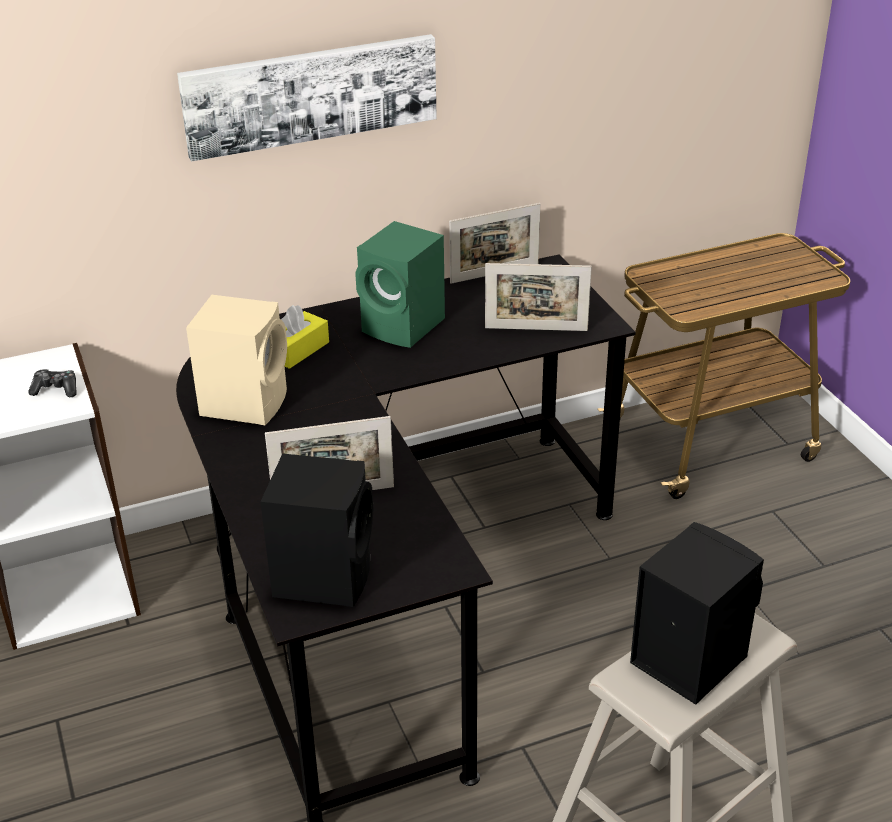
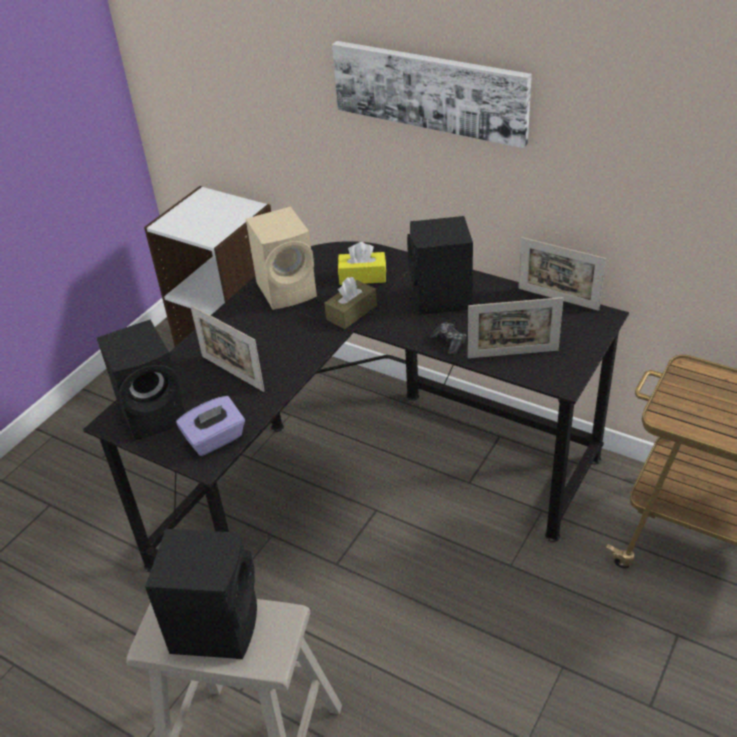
camera: 55 degrees right, 5 degrees up
(56, 389) = (220, 225): game controller -> game controller (449, 342)
(346, 381) = (351, 312): none -> brown tissue box
(405, 327) = (441, 300): green speaker -> black speaker
(427, 549) = (215, 439): none -> purple tissue box
(536, 329) = (513, 354): picture frame -> picture frame turned 60 degrees counterclockwise

